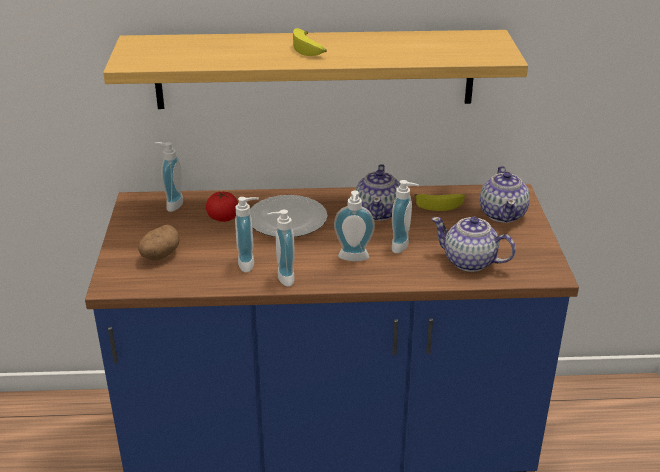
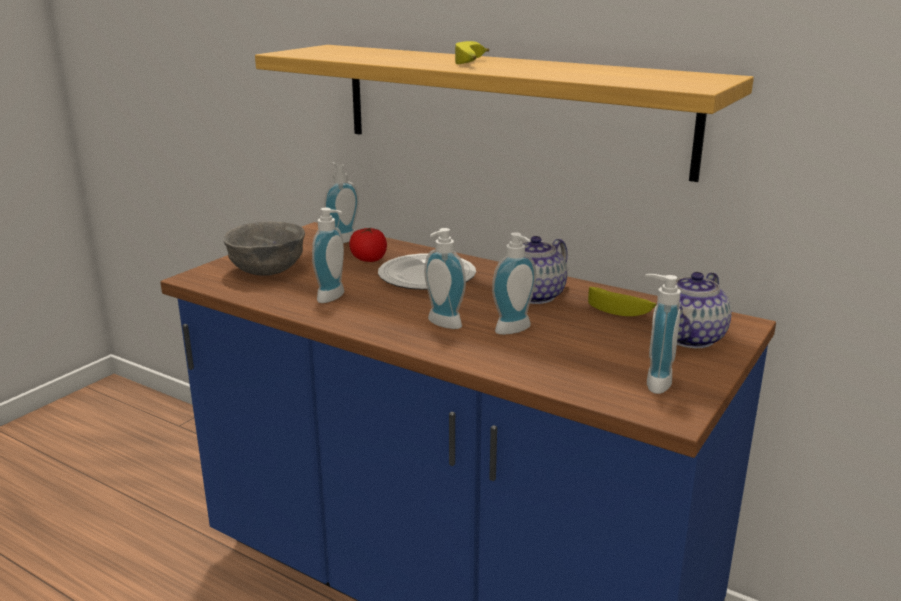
camera: 35 degrees right, 10 degrees down
(159, 255) = (268, 269): potato -> grey bowl
(282, 278) = (344, 317): soap dispenser -> soap dispenser (653, 382)
(470, 262) = (575, 368): teapot -> none

